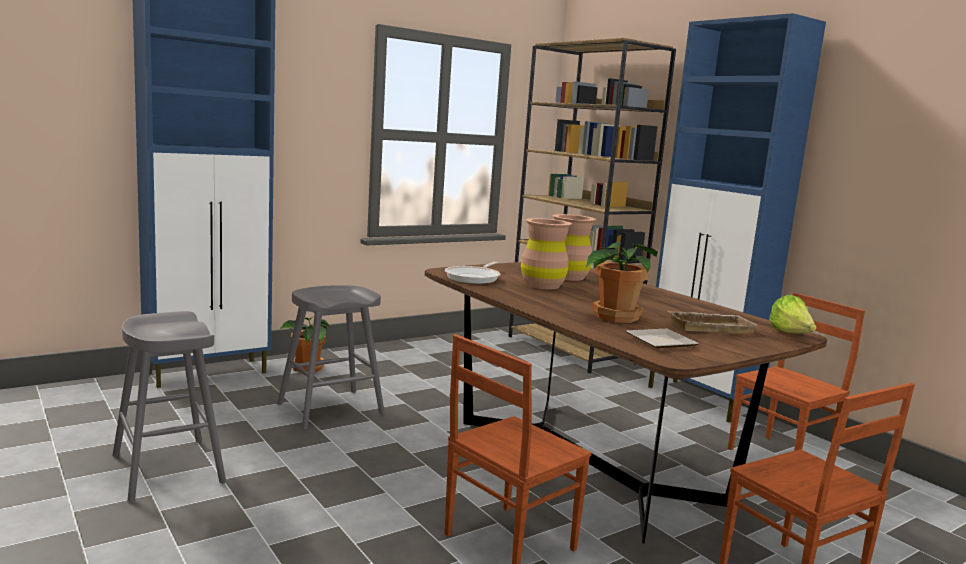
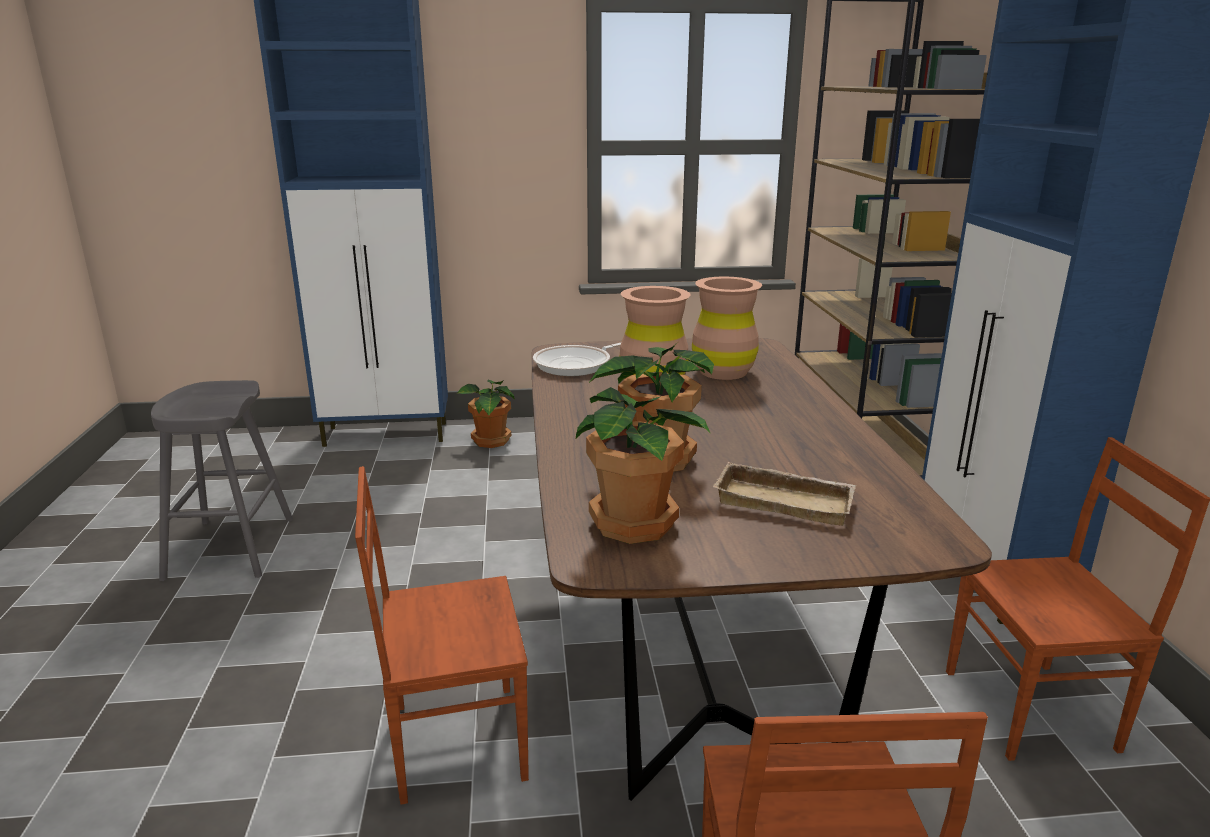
camera: 30 degrees right, 10 degrees up
(330, 409) = (457, 501): grey stool -> none
(660, 342) = (636, 522): plate -> potted plant
(791, 335) = (920, 540): lettuce -> none

